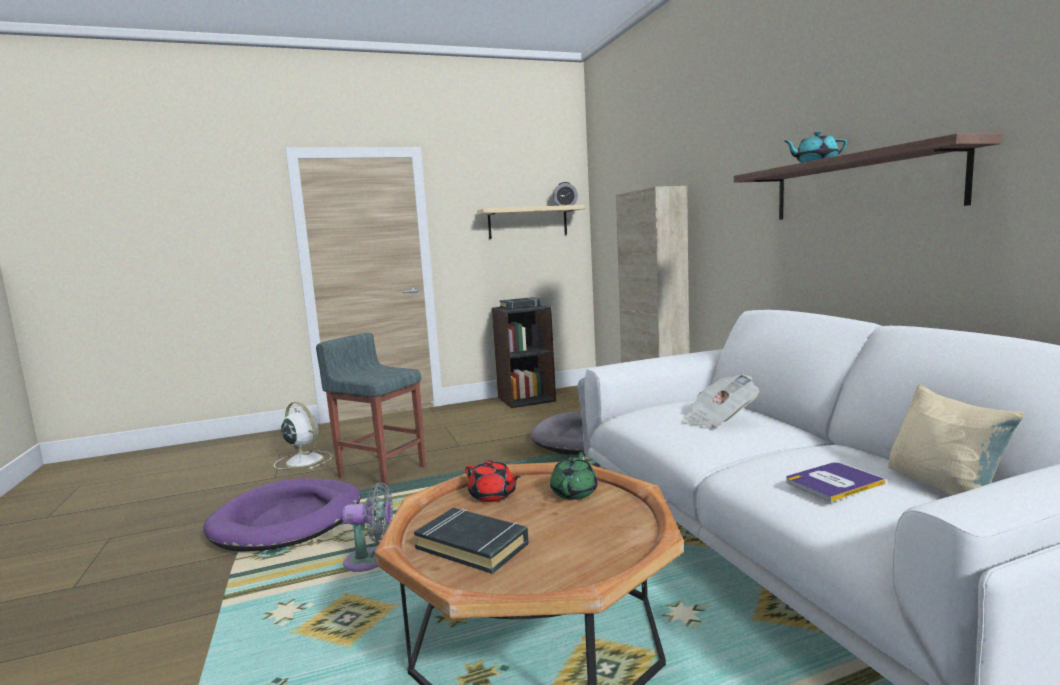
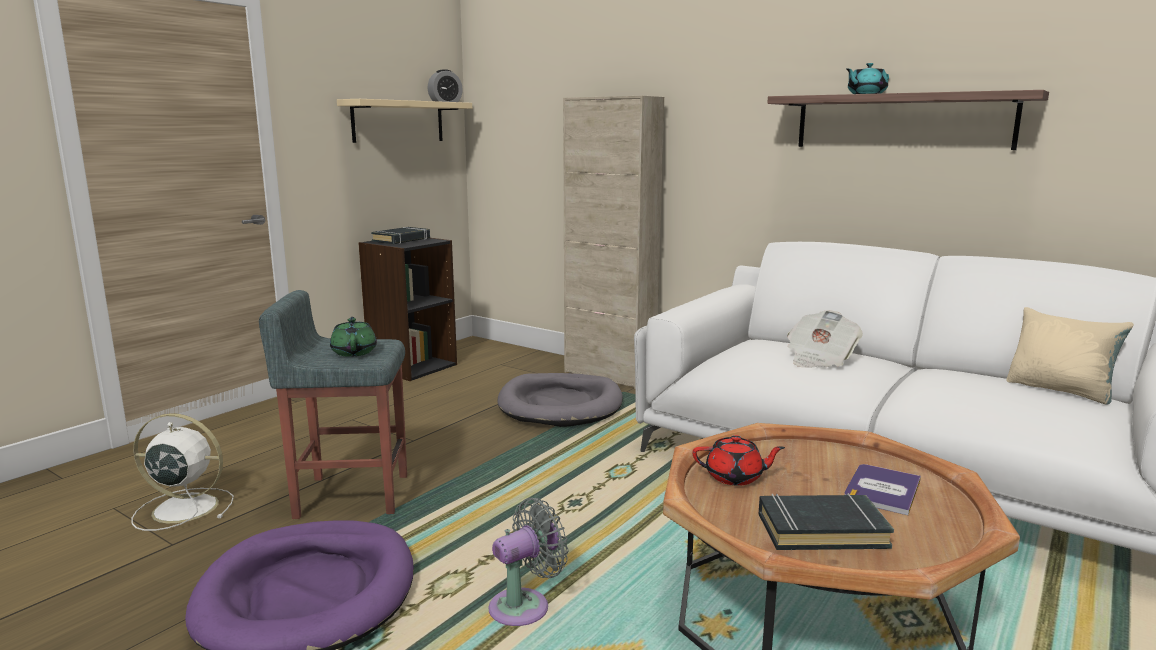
camera: 35 degrees left, 5 degrees up
(574, 492) = (802, 455): green teapot -> green teapot (354, 352)
(833, 482) = (1006, 400): book -> book (882, 490)

